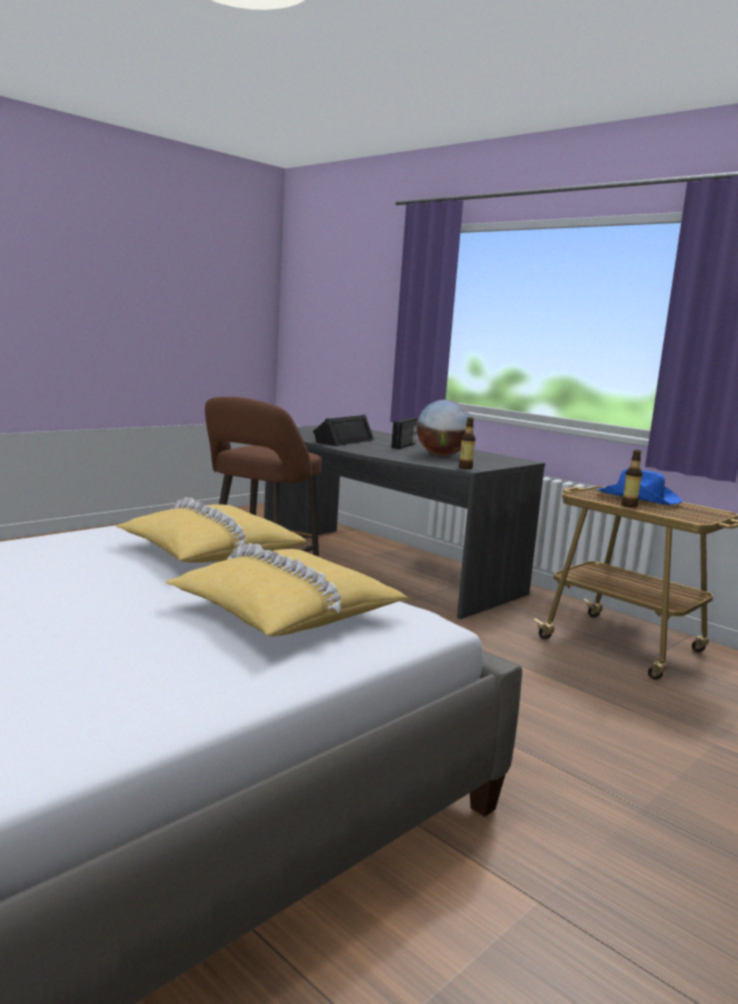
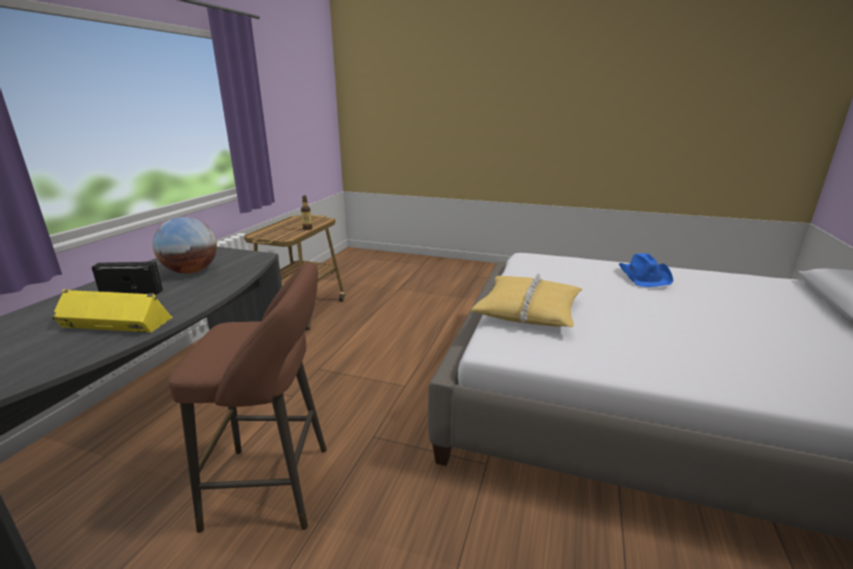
camera: 115 degrees left, 10 degrees up
(284, 611) = (568, 272): yellow pillow -> none
(343, 441) = (114, 324): black speaker -> yellow speaker
(465, 467) = (258, 257): bottle -> none
(639, 498) = (280, 228): blue hat -> blue hat (644, 276)

